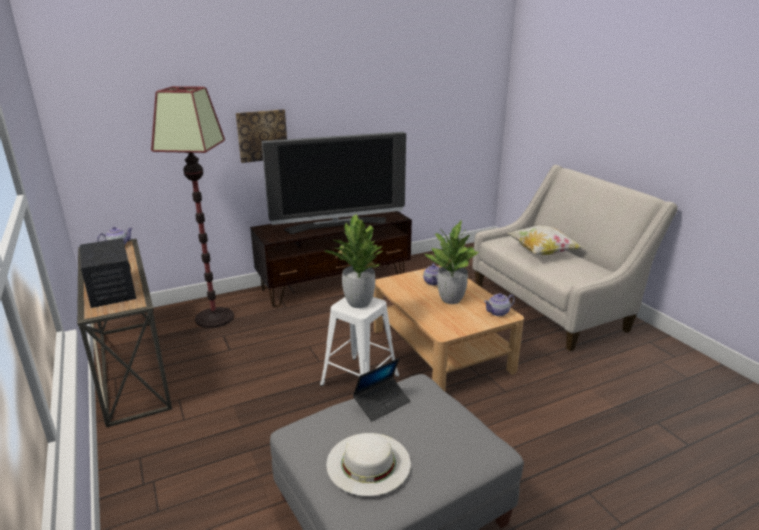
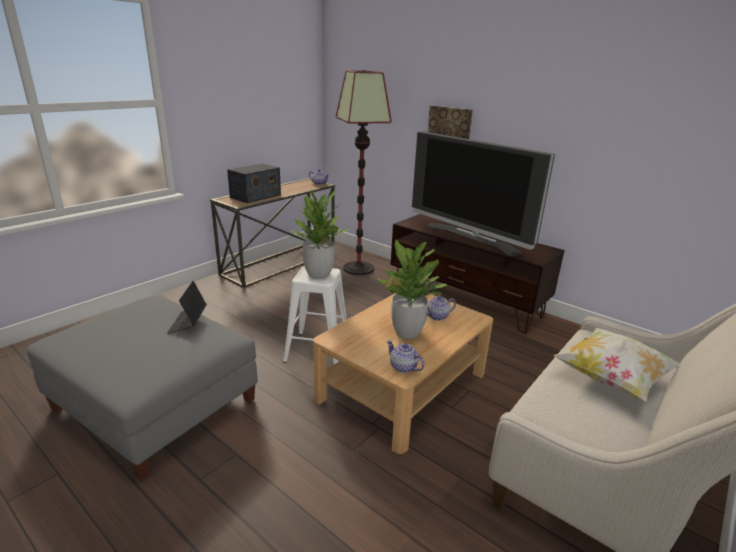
camera: 65 degrees right, 0 degrees up
(368, 463) = (109, 331): white hat -> none
(382, 403) = (188, 323): laptop -> laptop turned 60 degrees clockwise

